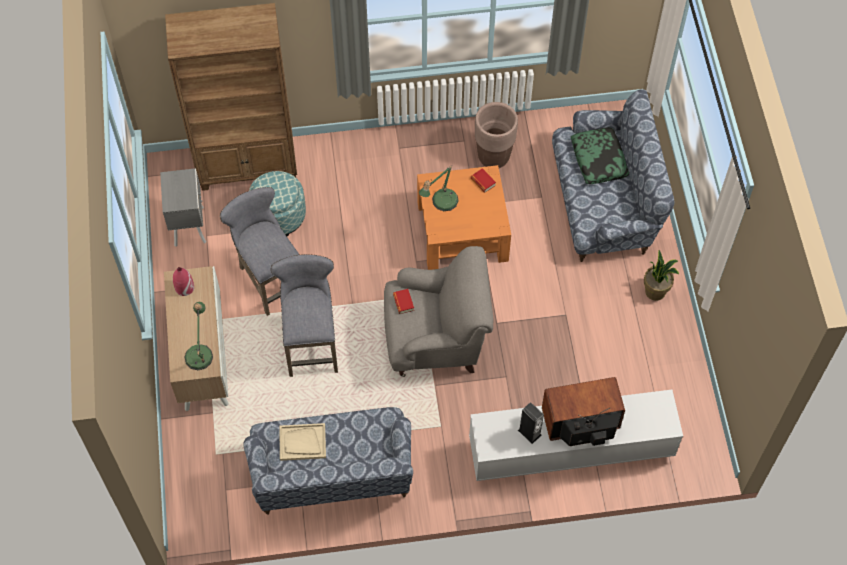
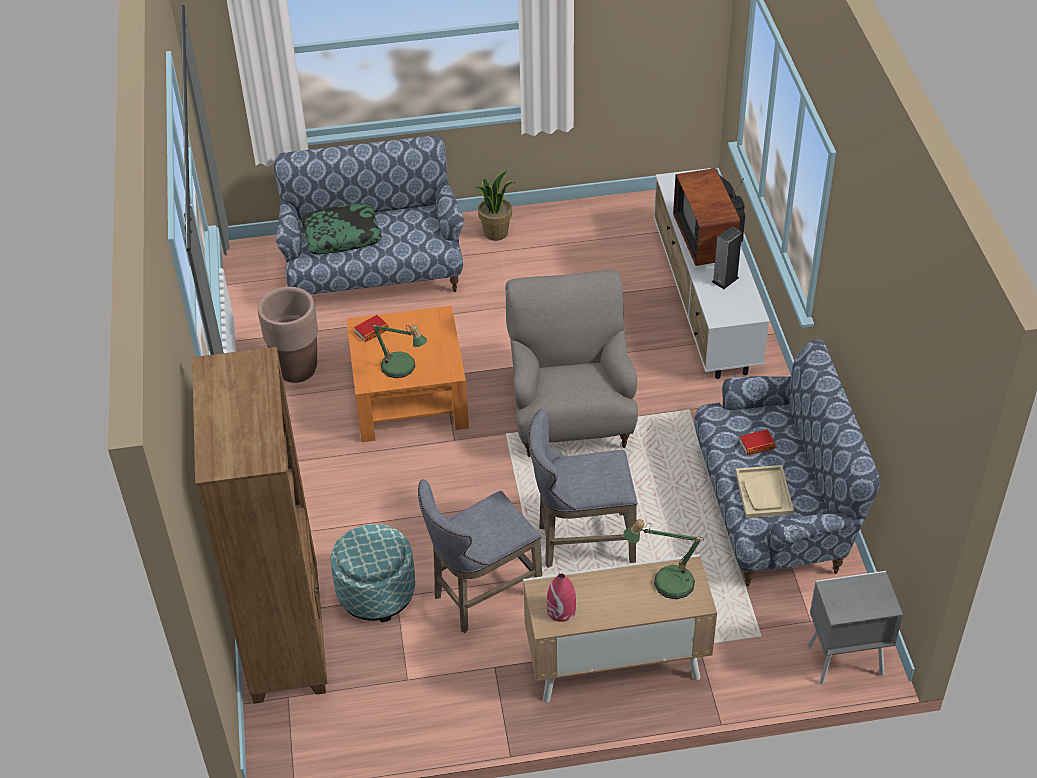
camera: 90 degrees left, 15 degrees down
(189, 226) = (389, 703): grey nightstand -> grey nightstand (843, 659)
(403, 302) = (559, 392): book -> book (757, 445)

